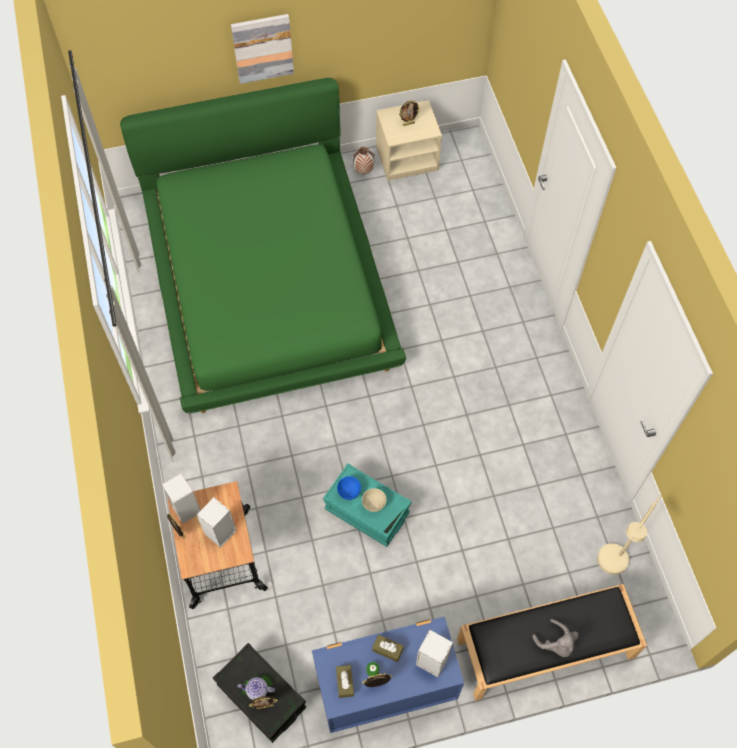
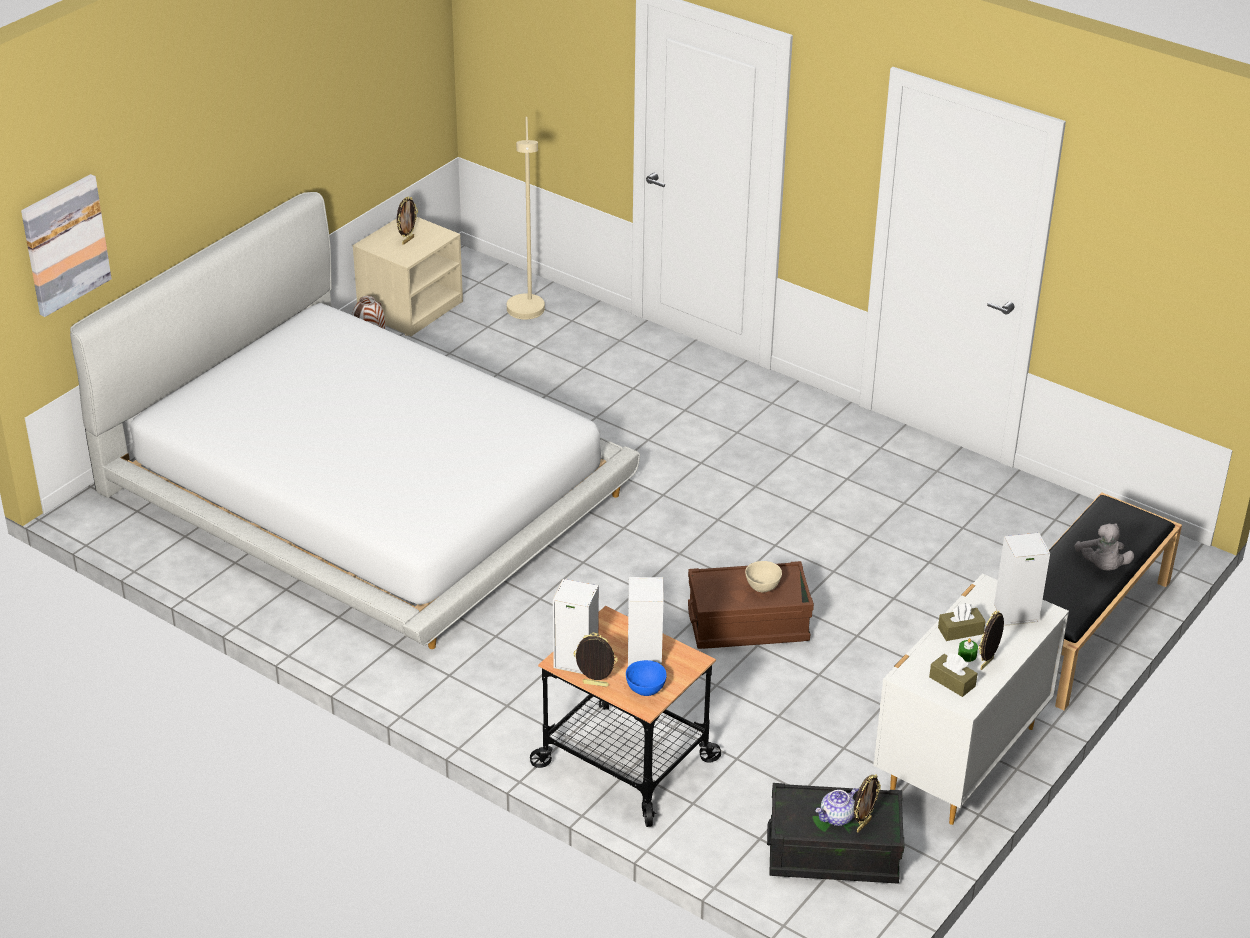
camera: 40 degrees left, 25 degrees down
(263, 48) = (221, 163): picture -> picture (65, 244)
(267, 278) = (364, 488): green bed -> white bed
(349, 492) = (721, 593): blue bowl -> blue bowl (645, 690)
(367, 511) = (748, 625): turquoise storage box -> brown storage box
(384, 689) = (959, 760): blue dresser -> white dresser
(556, 644) = (1102, 566): grey plush toy -> grey plush toy turned 75 degrees clockwise
(609, 567) = (1056, 527): beige floor lamp -> beige floor lamp (527, 315)

